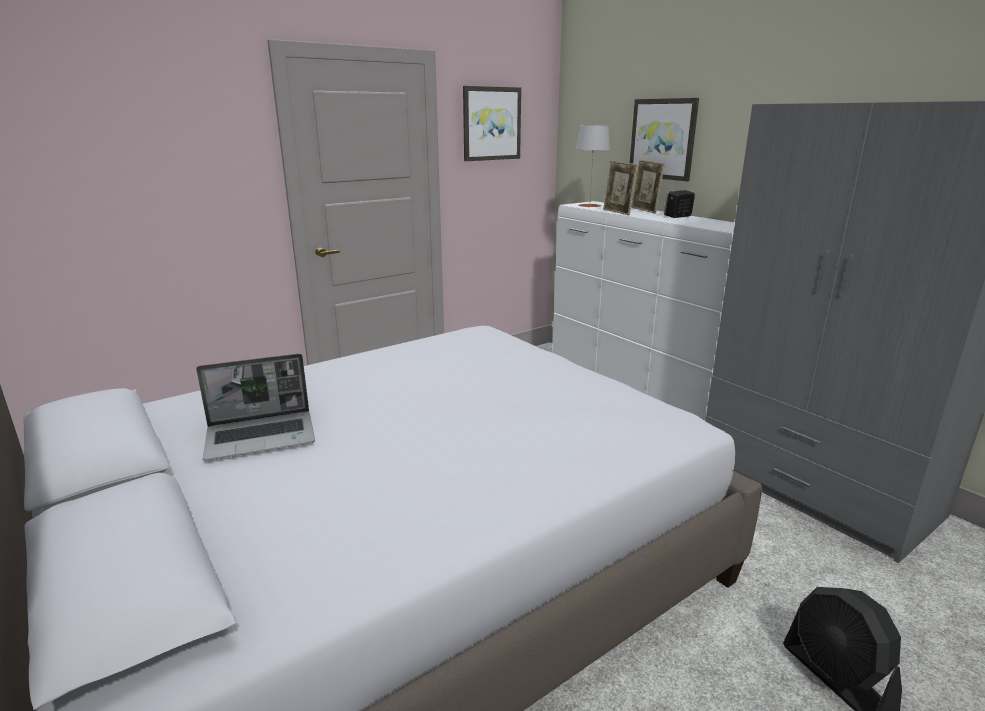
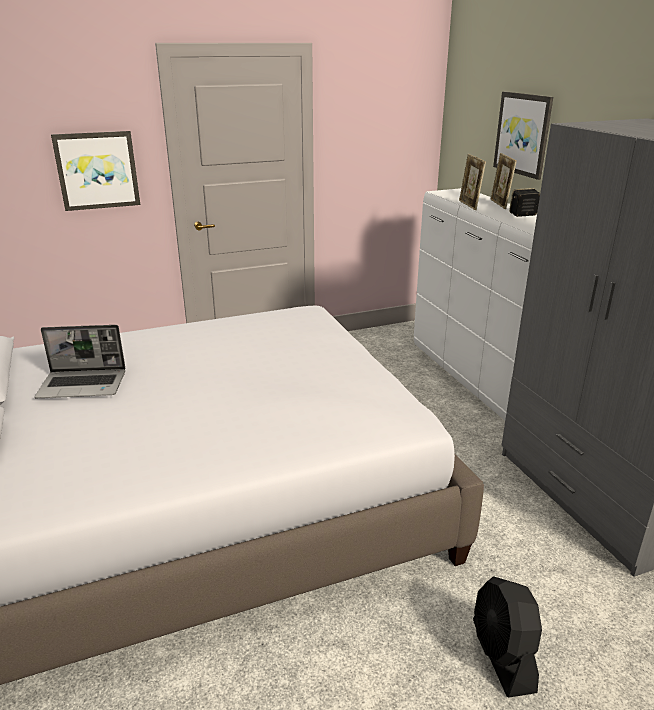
camera: 15 degrees right, 5 degrees up
(491, 124) = (369, 109): picture -> picture (97, 170)
(589, 205) = (452, 194): grey table lamp -> none

